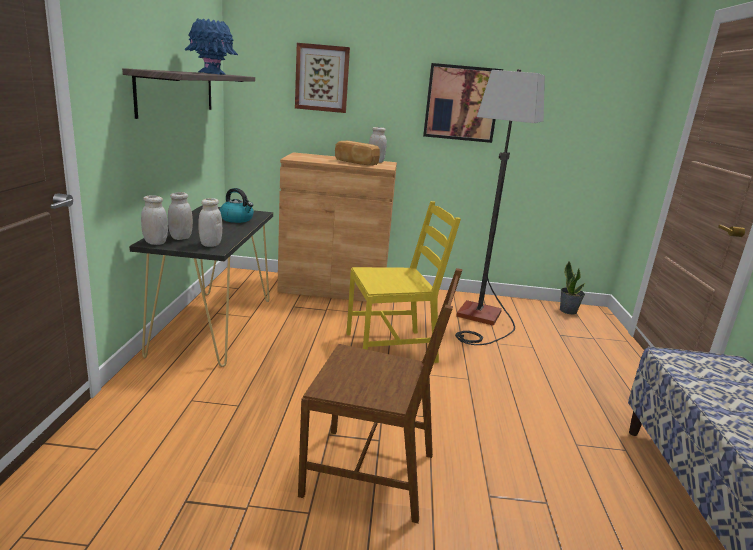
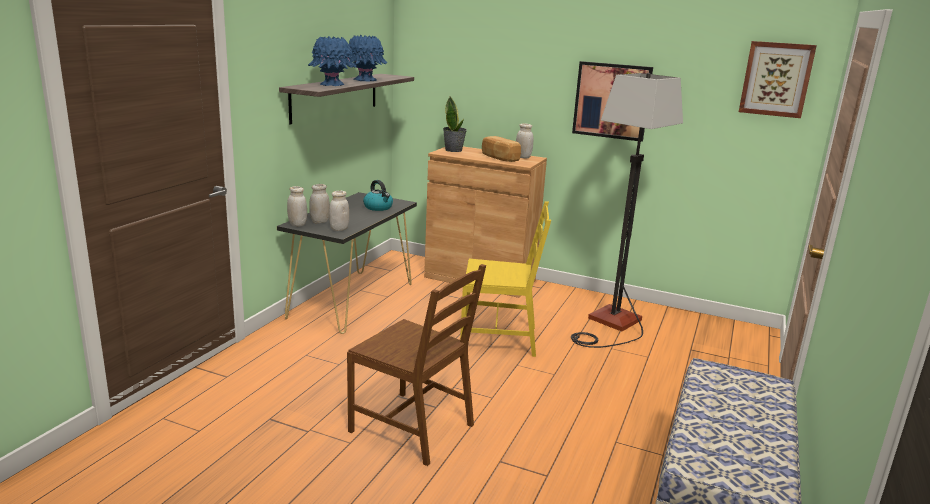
camera: 20 degrees right, 0 degrees up
(185, 72) = (332, 85): none -> blue vase
(322, 78) = (478, 75): picture -> picture (776, 79)
(568, 311) = (725, 327): potted plant -> potted plant (454, 150)

